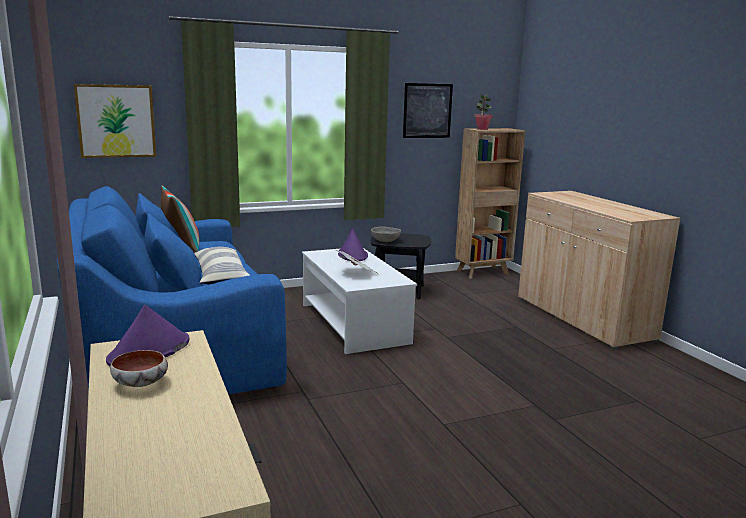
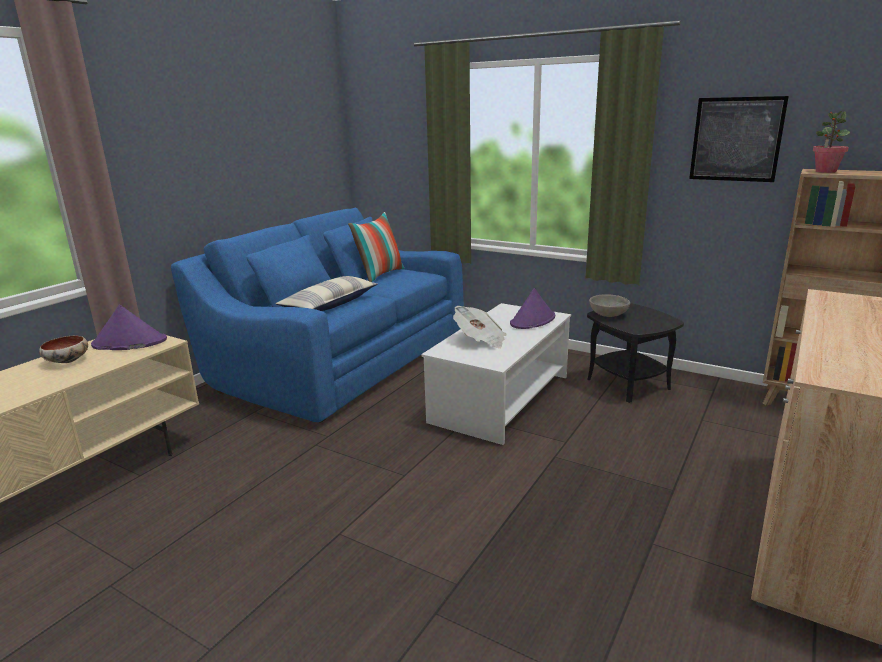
camera: 55 degrees right, 5 degrees up
(116, 121) = (384, 148): picture -> none

